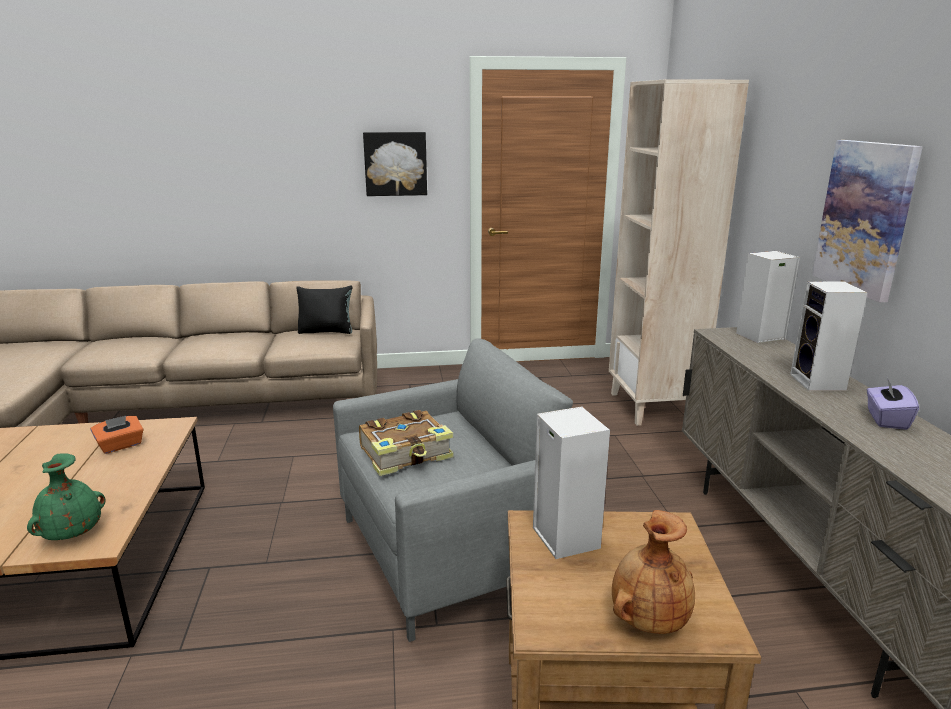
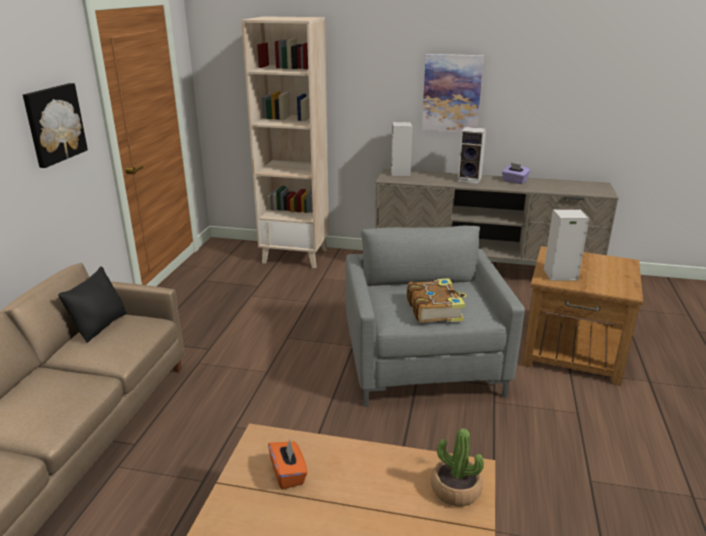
camera: 70 degrees left, 5 degrees up
(72, 534) = (455, 489): green vase -> potted plant
(648, 619) = (620, 272): brown vase -> none

